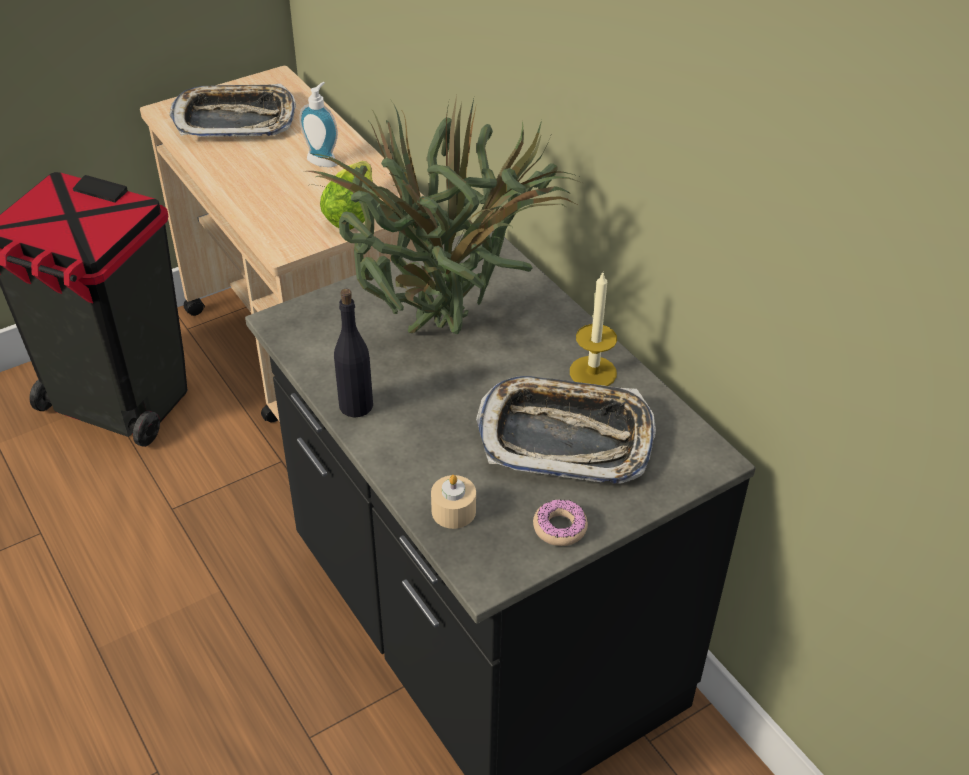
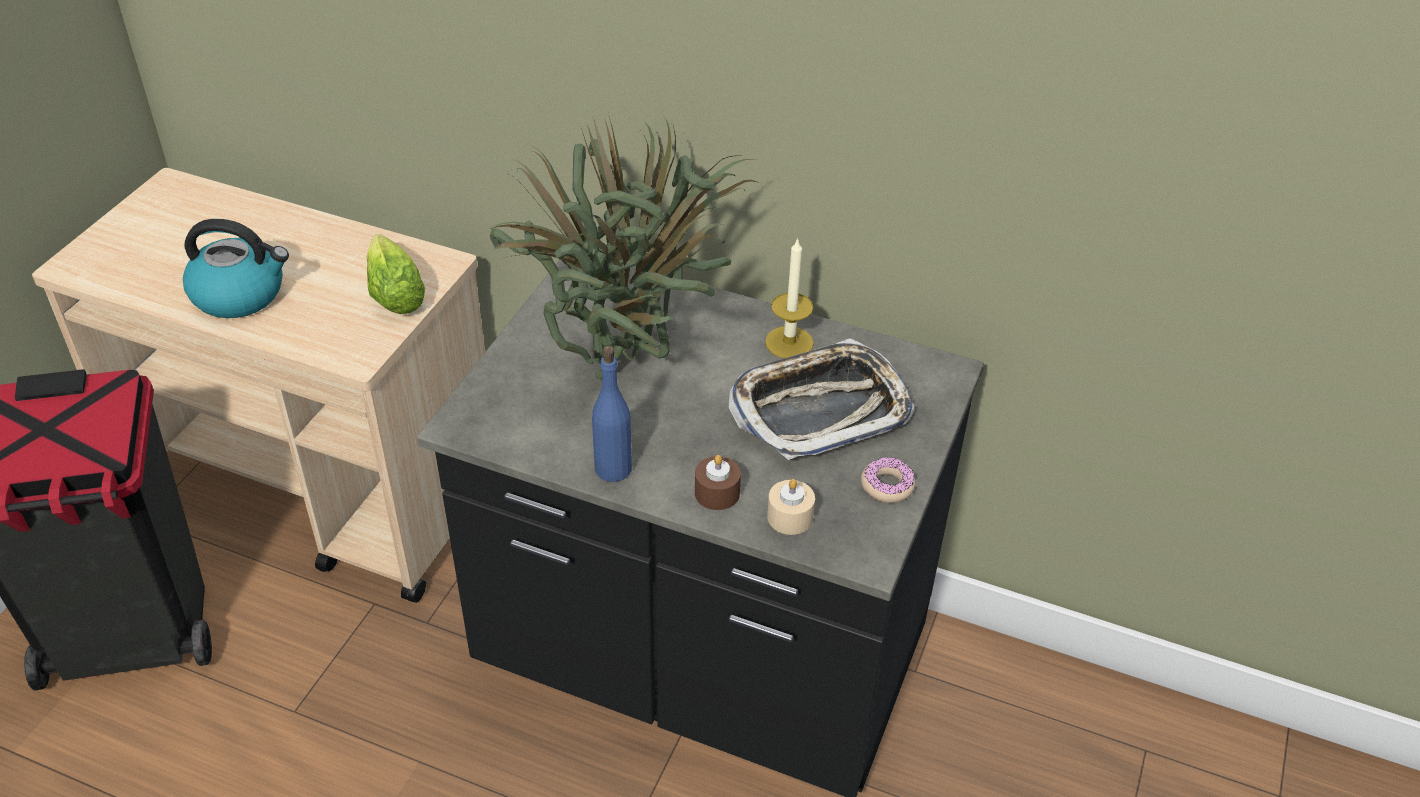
camera: 35 degrees left, 0 degrees up
(235, 119) = (165, 246): tray -> none
(250, 171) = (240, 294): none -> kettle
(324, 159) = (311, 251): soap dispenser -> none
(356, 405) = (613, 468): black bottle -> blue bottle
(415, 463) = (717, 493): none -> brown candle

